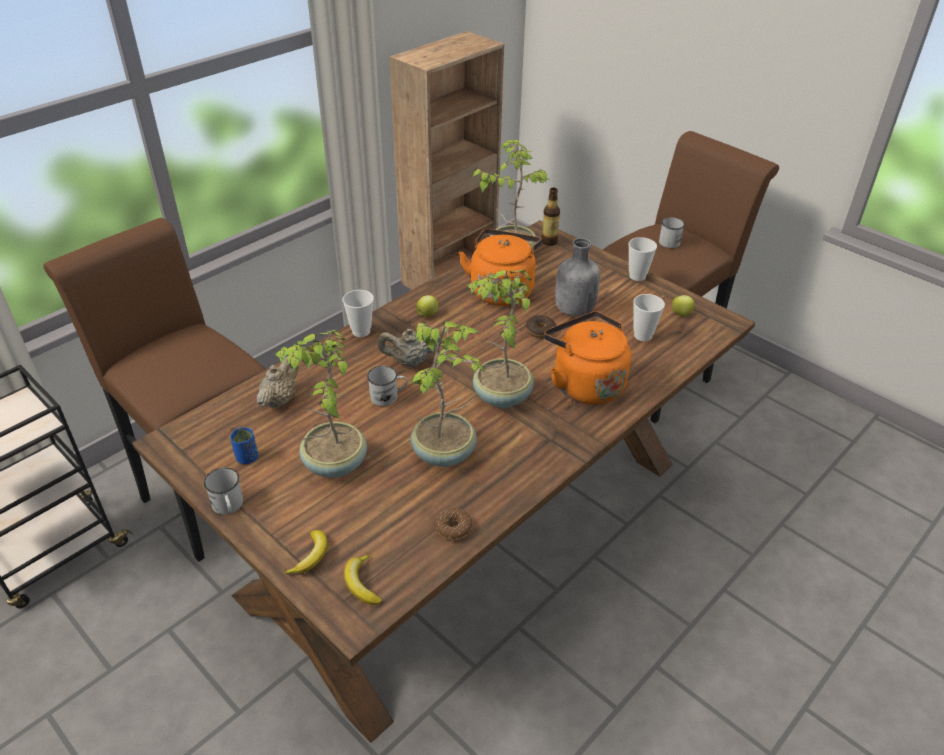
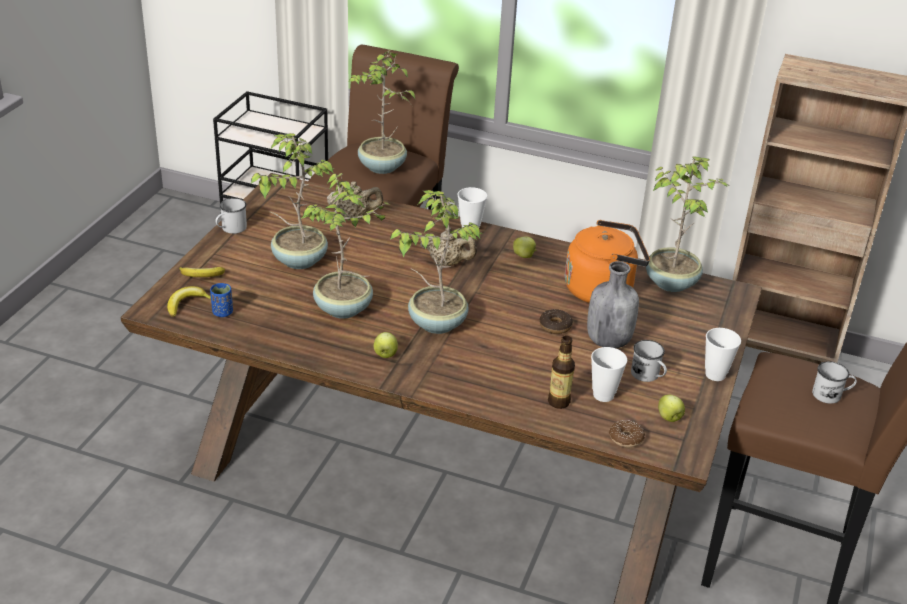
camera: 65 degrees right, 5 degrees down
(192, 358) = (381, 167): none -> potted plant
(247, 458) = (283, 221): blue cup -> blue cup (222, 312)
(388, 397) = (394, 264): white mug -> white mug (648, 376)
(409, 362) = (447, 263): beige teapot -> beige teapot turned 135 degrees clockwise
(453, 528) = (262, 333): donut -> donut (626, 438)
(535, 444) = (385, 355): none -> apple
(549, 242) = (723, 301): bottle -> bottle (558, 402)
(584, 384) = (491, 369): orange kettle -> none

